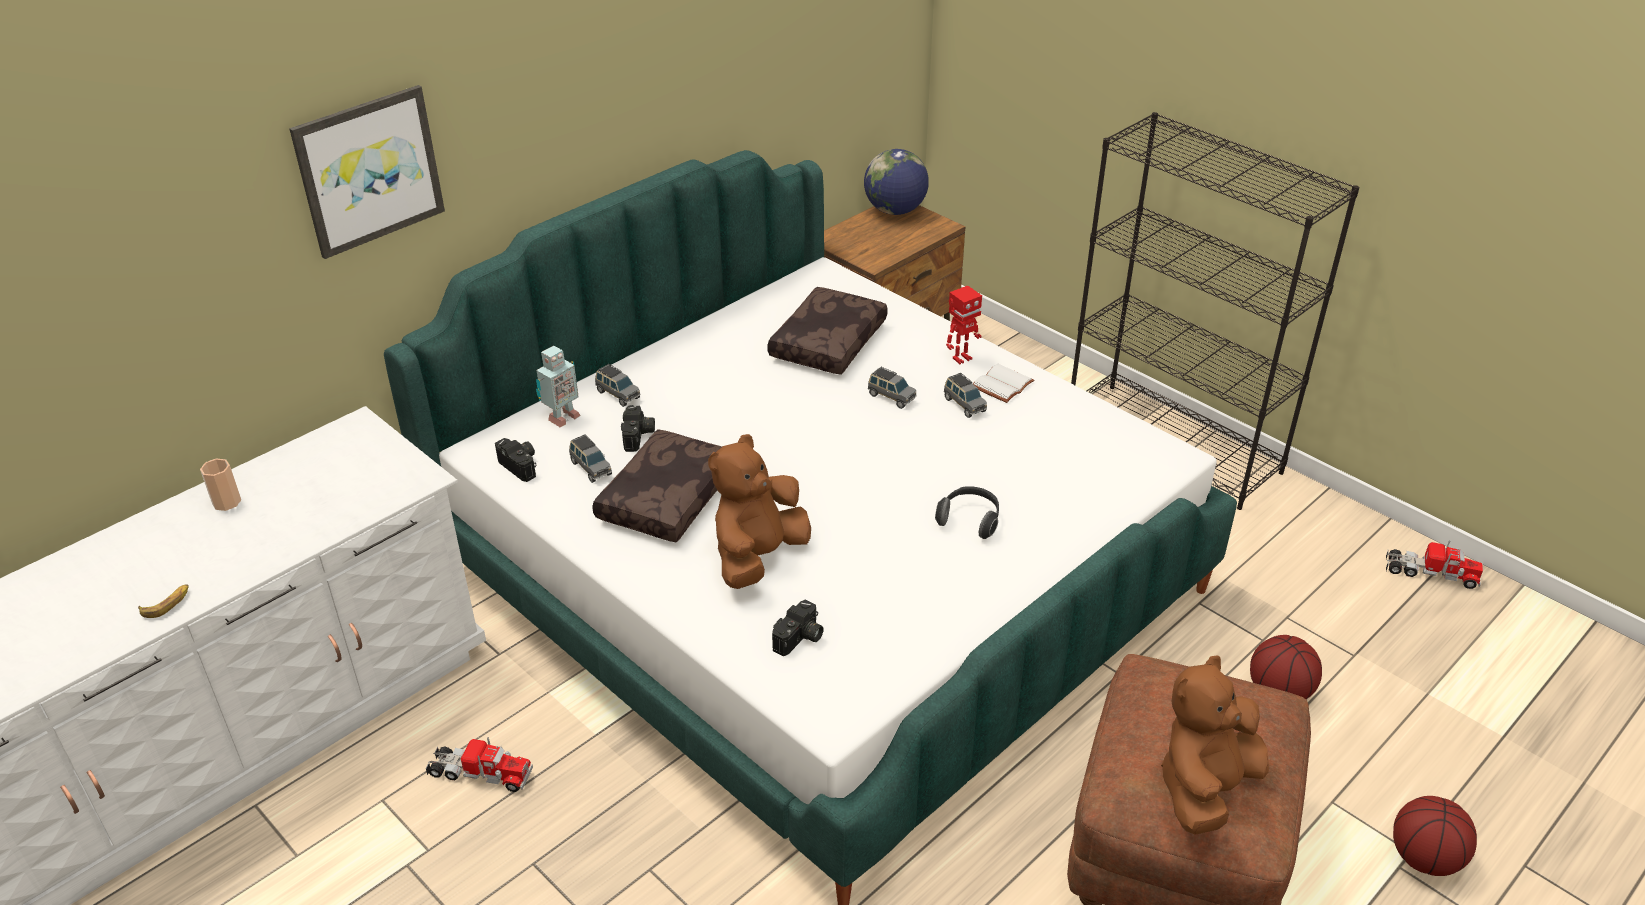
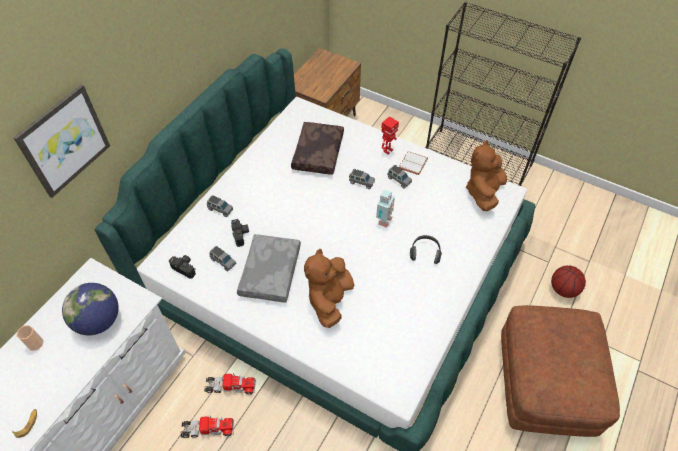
camera: 15 degrees left, 15 degrees up
(561, 418) = (195, 231): toy robot -> toy robot (383, 221)
(666, 497) = (269, 272): brown pillow -> grey pillow
(800, 639) = (368, 347): camera -> none
(895, 211) = (322, 59): globe -> globe (99, 321)
(1205, 788) = (574, 379): brown plush toy -> brown plush toy (483, 192)
(1423, 859) = (646, 363): basketball -> none
(1430, 573) = (609, 208): toy truck -> toy truck (230, 387)

